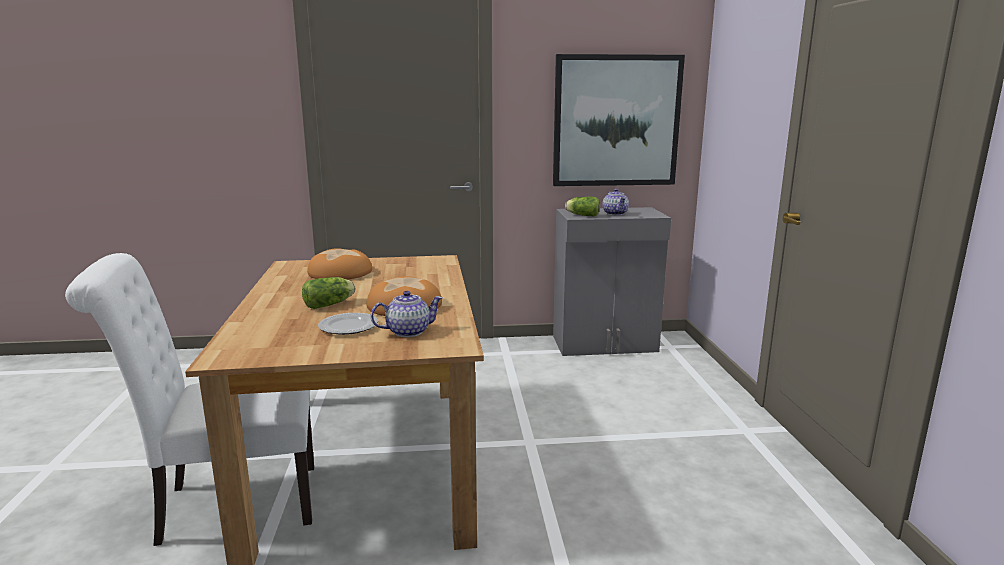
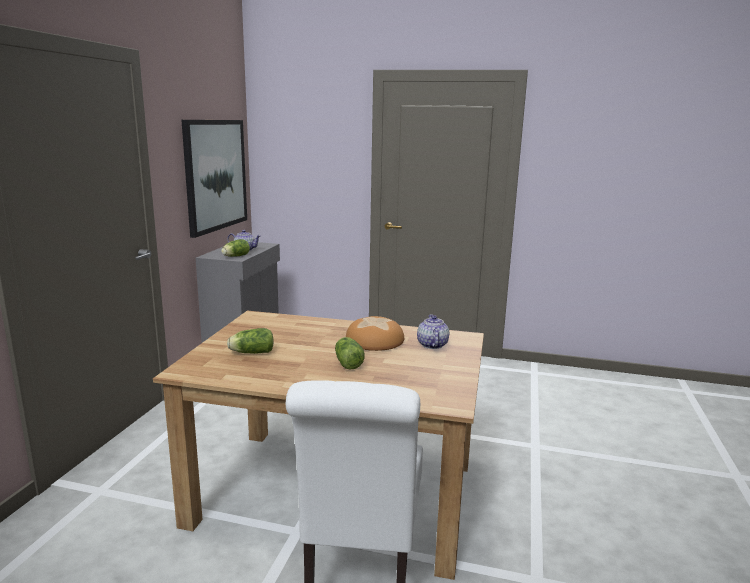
camera: 70 degrees left, 0 degrees up
(340, 273) = (251, 352): bread -> lettuce
(349, 327) = (409, 360): plate -> none

